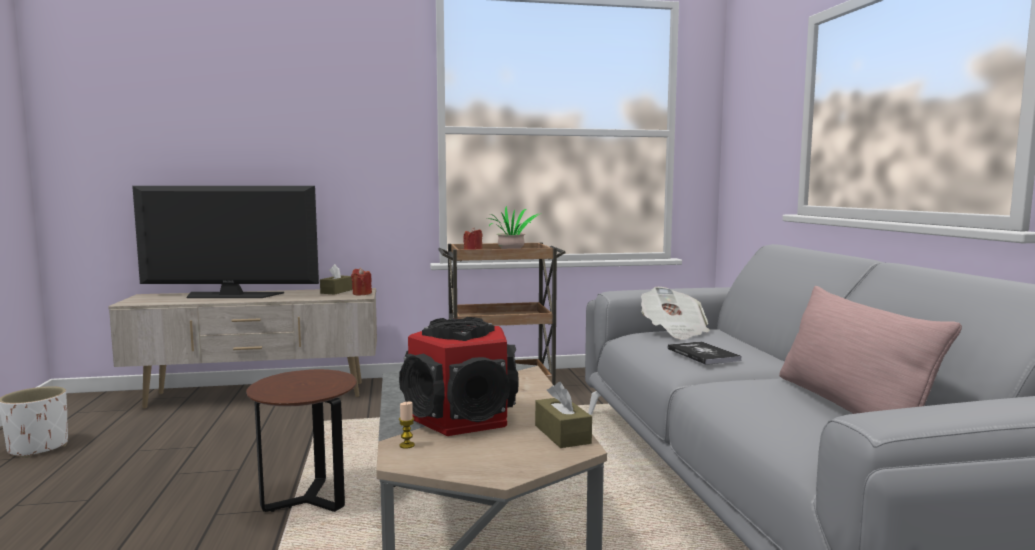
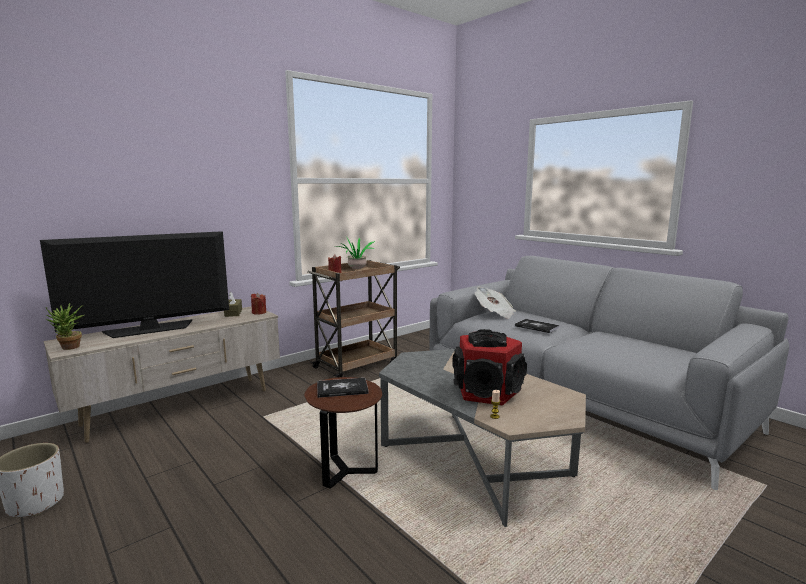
camera: 30 degrees left, 5 degrees up
(138, 301) = (69, 348): none -> potted plant
(309, 381) = (342, 389): none -> book
(562, 434) = (550, 389): brown tissue box -> none
(848, 407) = (642, 346): pink pillow -> none

